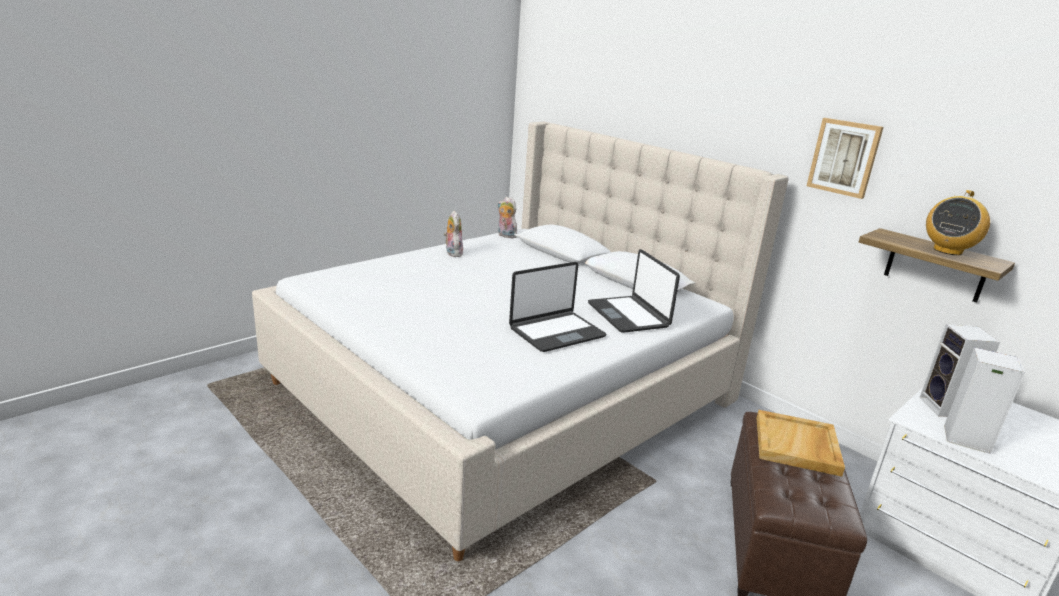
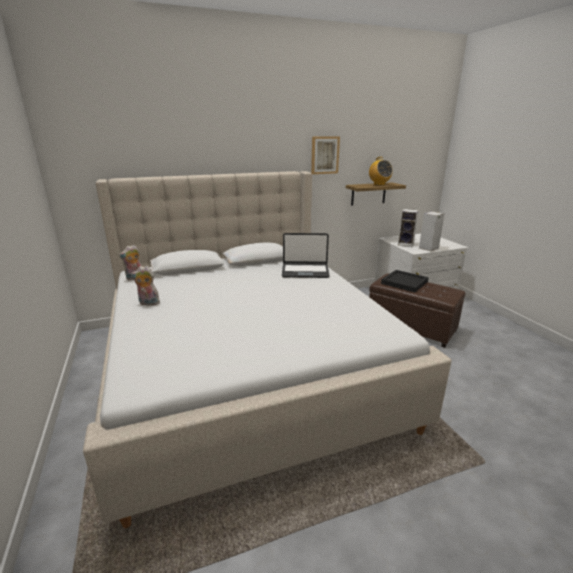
camera: 65 degrees left, 0 degrees up
(556, 332) = (320, 294): laptop -> none
(797, 446) = (405, 282): beige tray -> black tray

